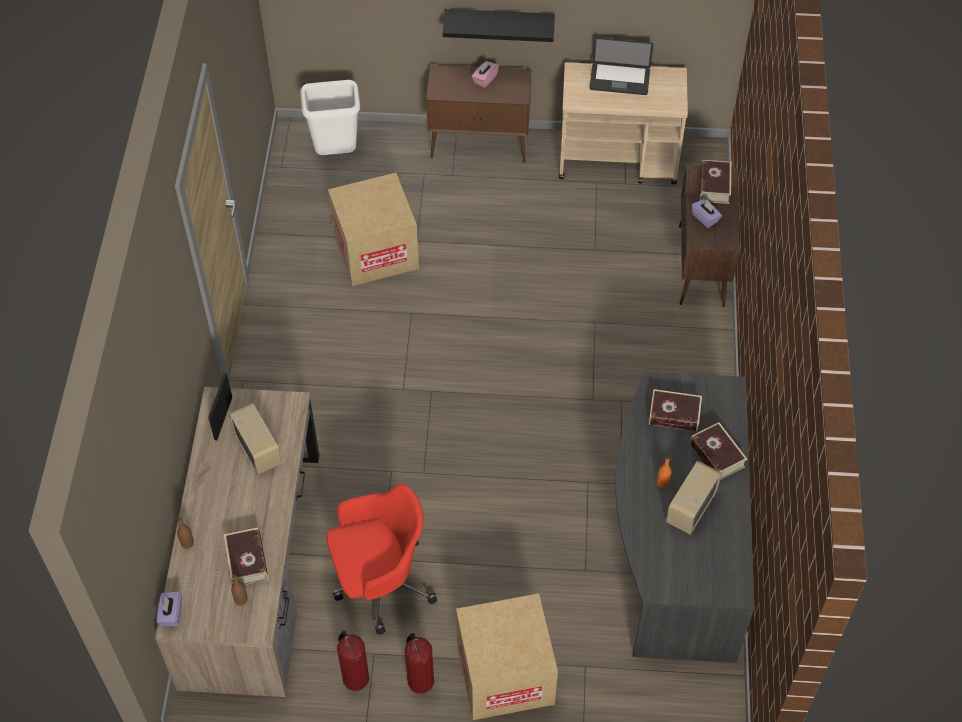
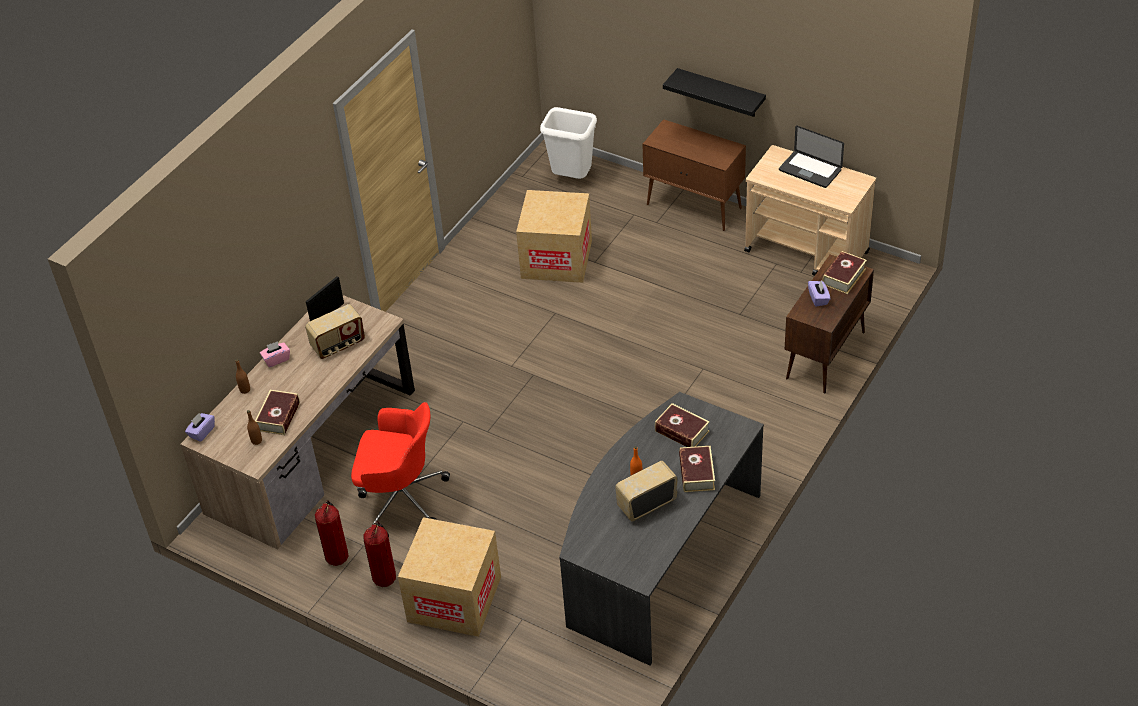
camera: 30 degrees right, 10 degrees down
(258, 450) = (338, 345): radio -> radio turned 60 degrees clockwise
(485, 79) = (701, 142): pink tissue box -> pink tissue box (276, 359)

